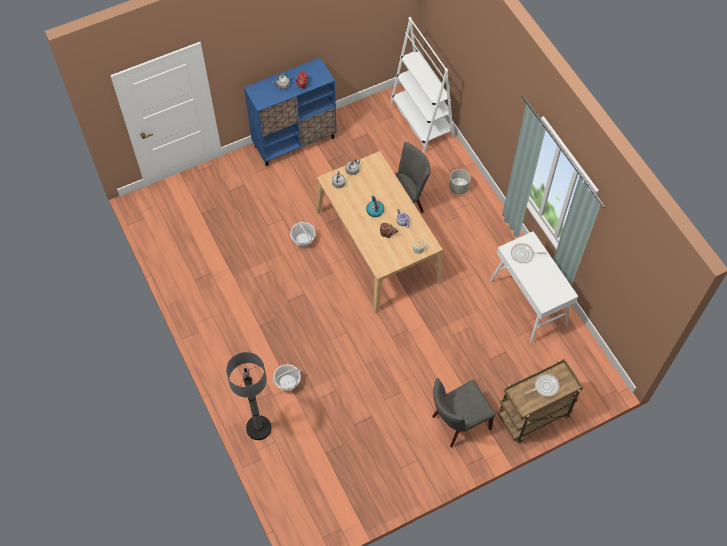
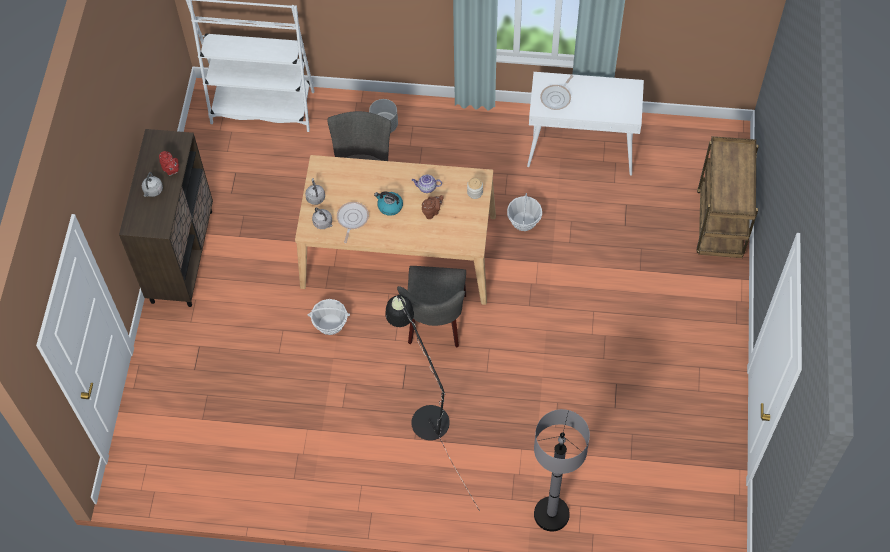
camera: 55 degrees left, 0 degrees up
(279, 322) = (425, 414): none -> black floor lamp
(287, 382) = (512, 449): basket -> basket (523, 221)
(295, 142) = (182, 255): blue cabinet -> brown cabinet
(457, 423) = (681, 302): grey chair -> grey chair (435, 323)
(544, 386) = (729, 175): frying pan -> frying pan (352, 219)

